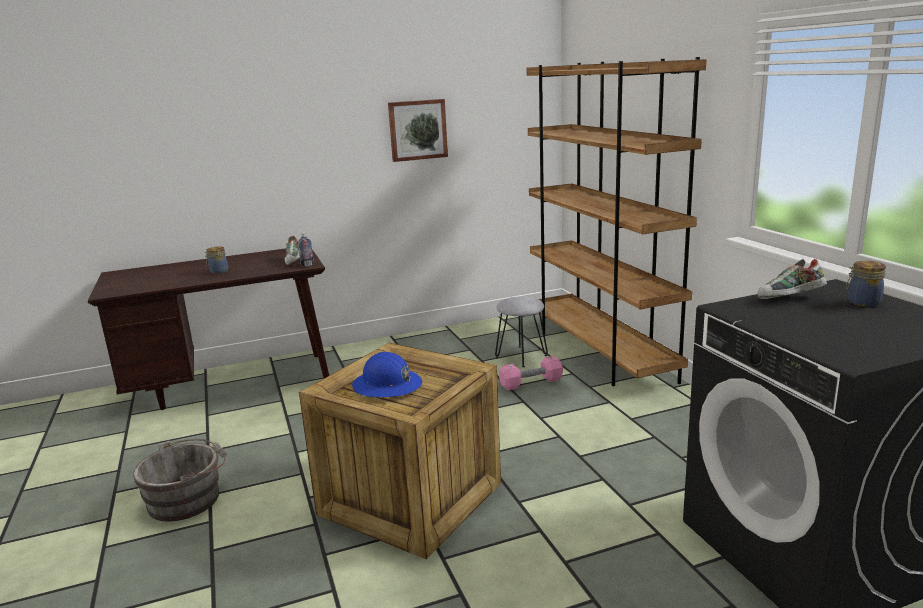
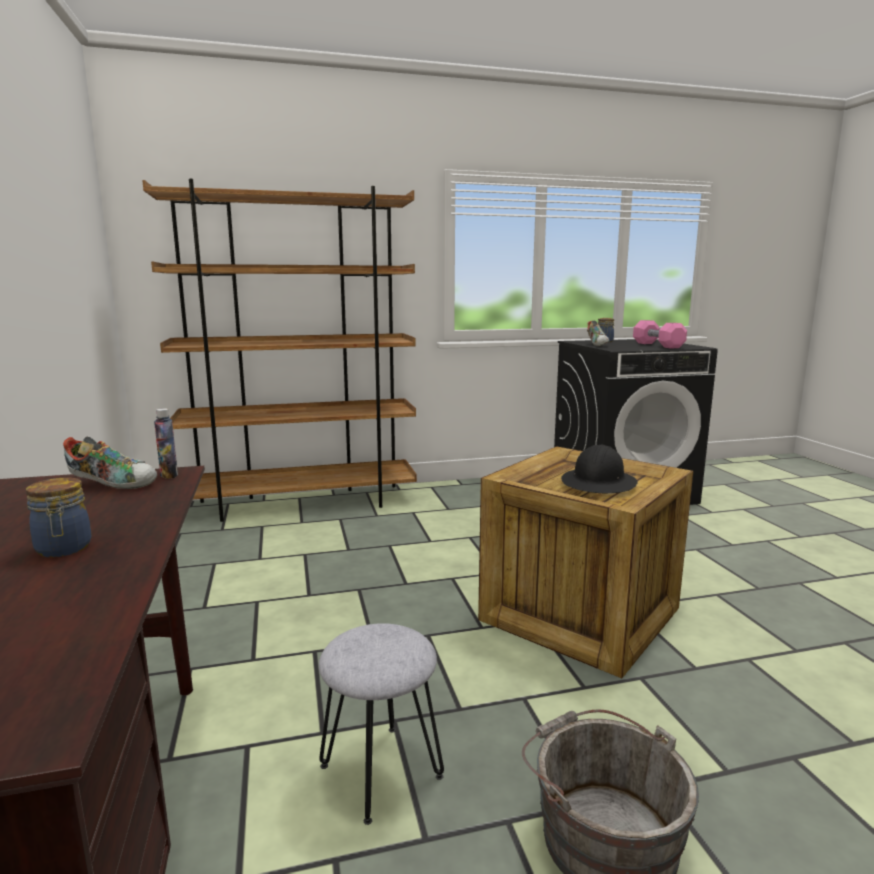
camera: 85 degrees left, 5 degrees down
(387, 386) = (599, 483): blue hard hat -> black hard hat
(417, 130) = (39, 248): picture -> none
(521, 356) = (271, 537): grey stool -> grey stool (381, 772)
(531, 383) = (348, 538): pink dumbbell -> pink dumbbell (657, 345)

